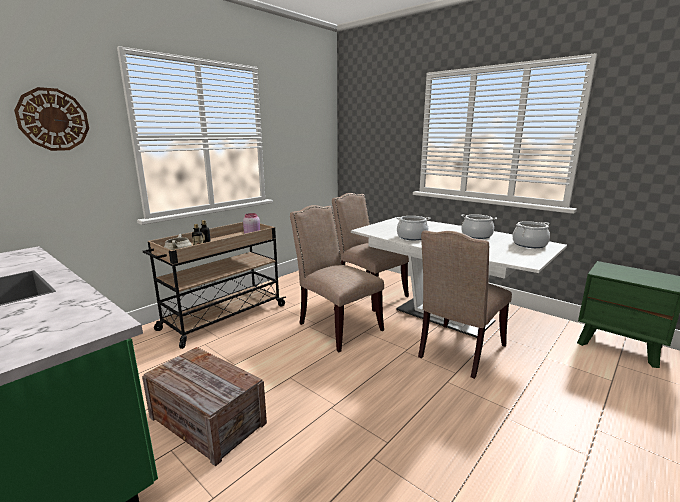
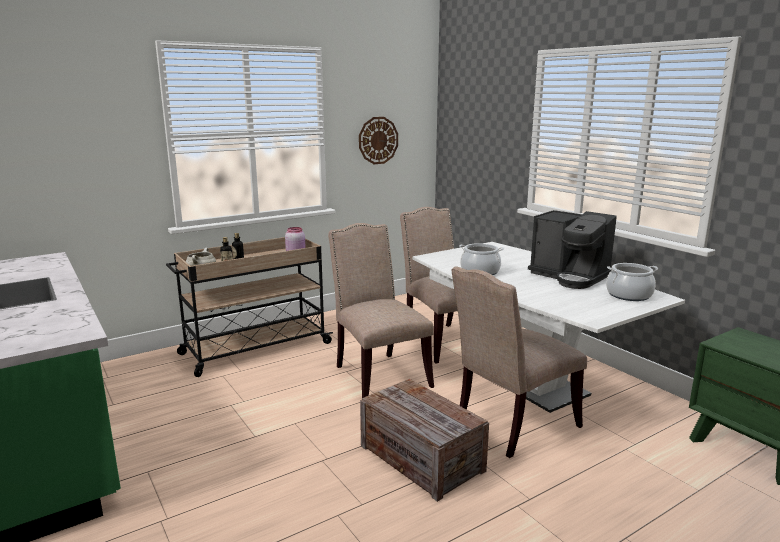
camera: 15 degrees right, 0 degrees up
(53, 119) = (87, 122): wall clock -> wall clock (378, 140)
(208, 420) = (192, 451): crate -> crate (422, 458)
(476, 235) = (569, 276): cooking pot -> coffee machine

